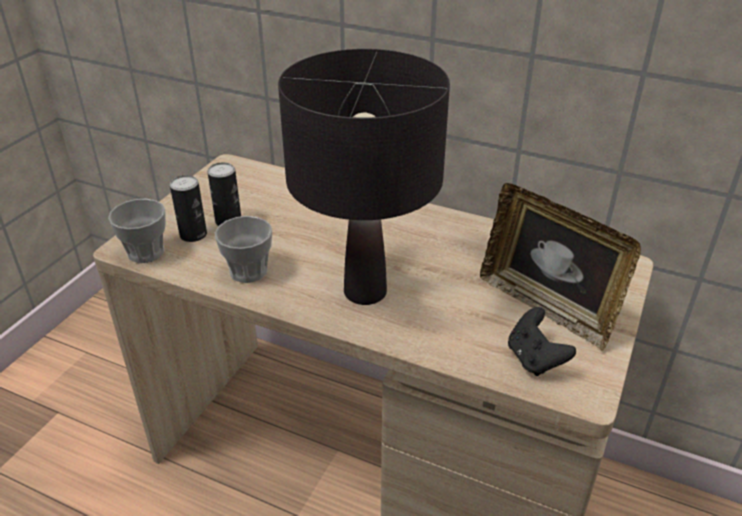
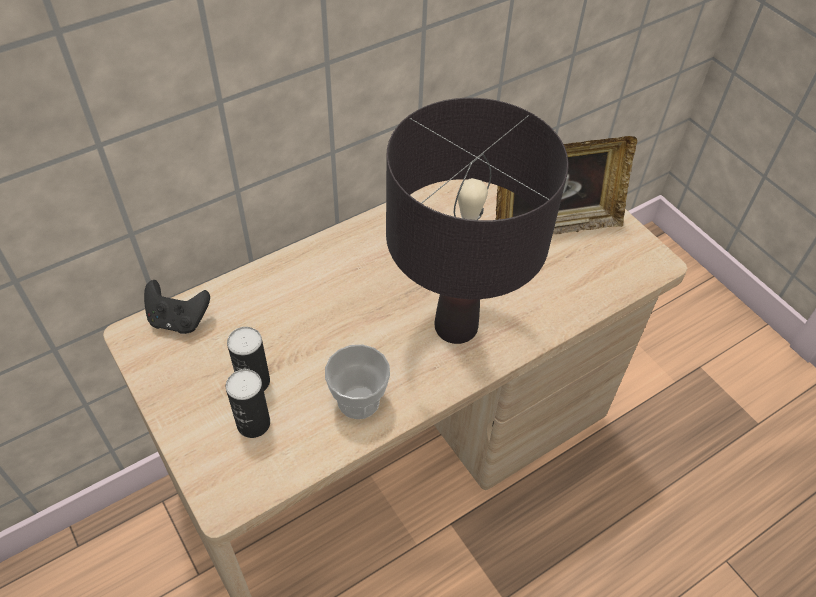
camera: 60 degrees left, 15 degrees up
(146, 252) = (251, 480): cup -> none
(534, 359) = (605, 267): black game controller -> black game controller (179, 320)

